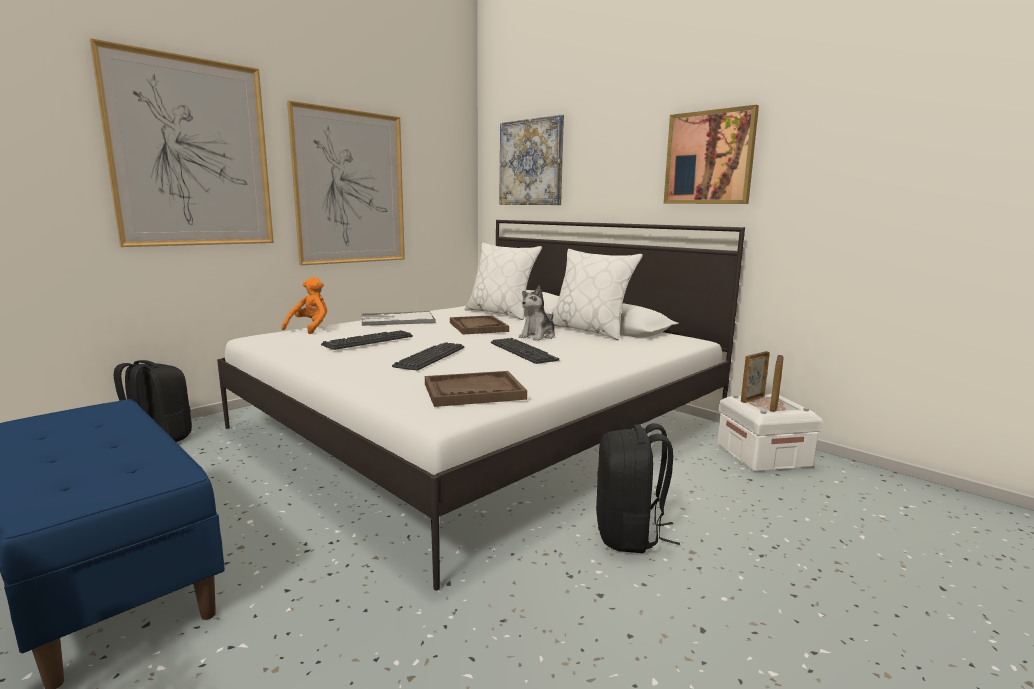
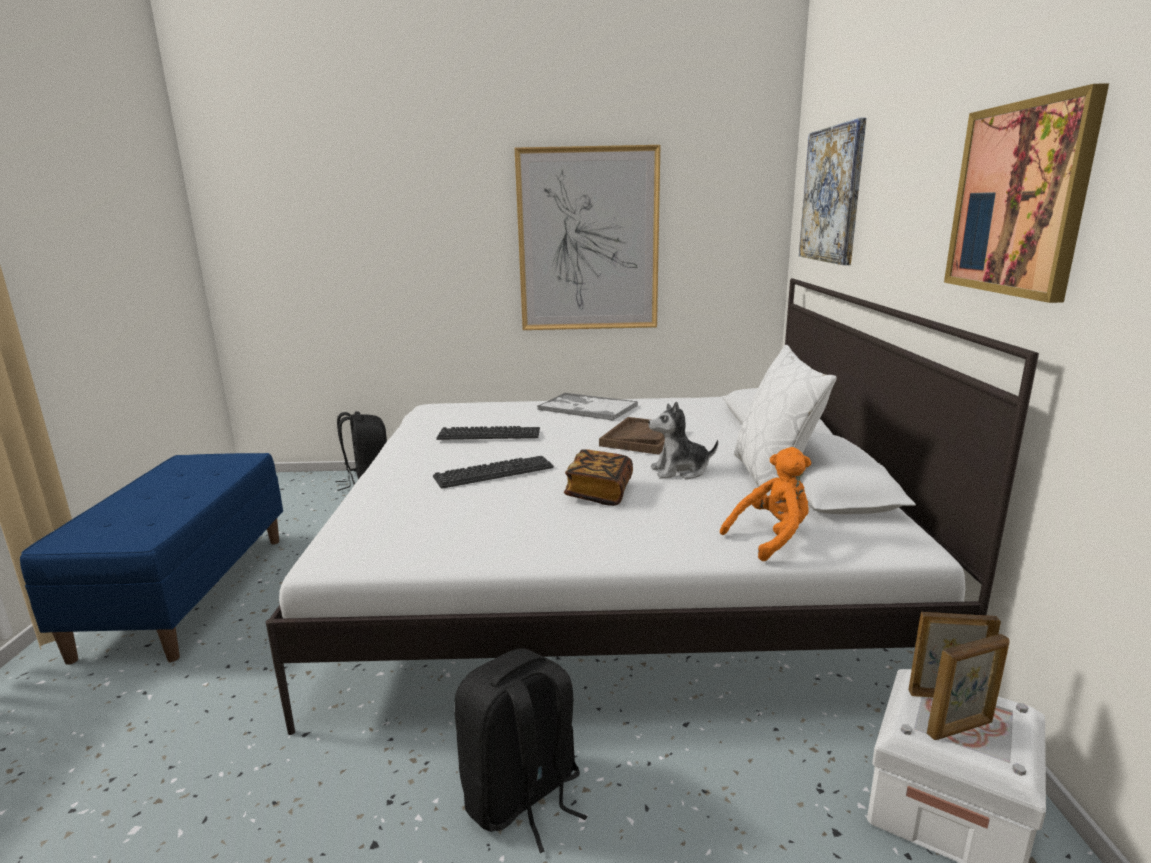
camera: 45 degrees right, 5 degrees up
(191, 153) = (417, 217): picture -> none
(310, 328) = (487, 404): orange plush toy -> orange plush toy (771, 538)
(473, 391) = (418, 536): brown tray -> none
(501, 313) = (727, 419): white pillow -> none
(523, 351) = (599, 492): keyboard -> book

